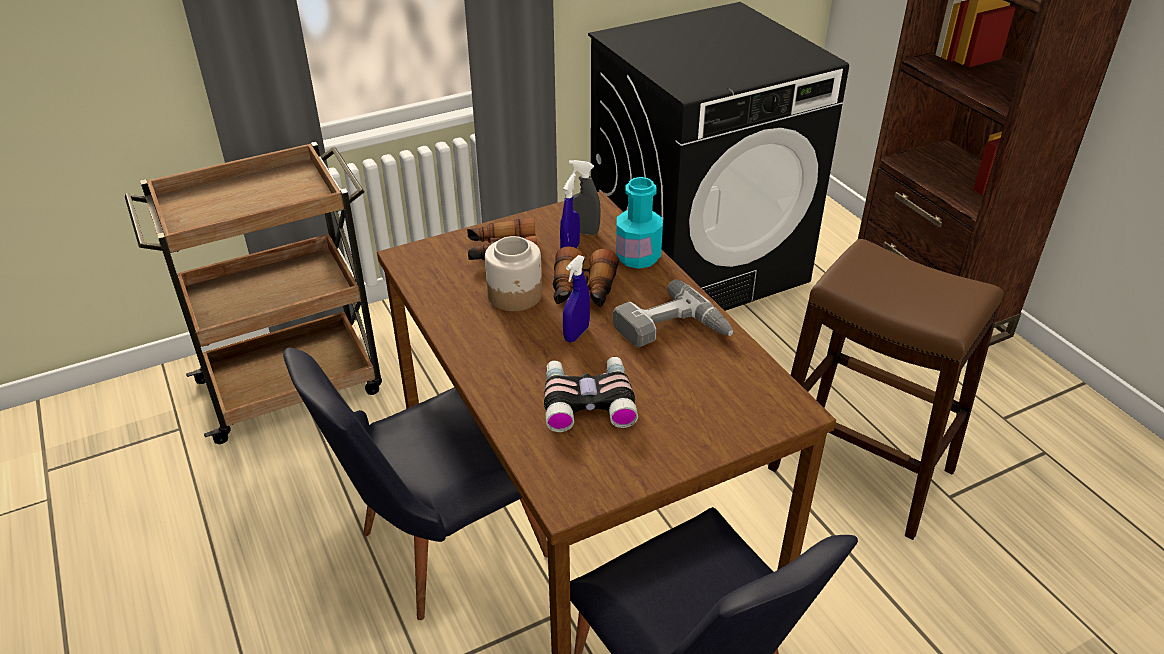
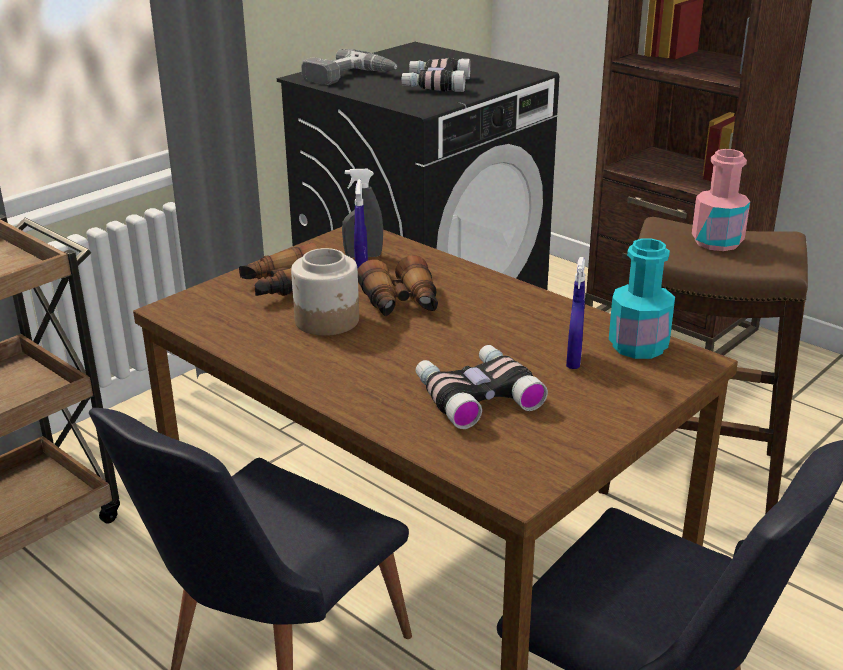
camera: 20 degrees left, 10 degrees down
(576, 334) = (420, 341): blue spray bottle -> blue spray bottle (573, 361)
(638, 257) = (438, 266): turquoise bottle -> turquoise bottle (638, 346)
(672, 331) = (521, 320): power drill -> power drill (350, 77)
(722, 61) = (435, 84): none -> binoculars
(904, 282) = (717, 242): none -> pink bottle

